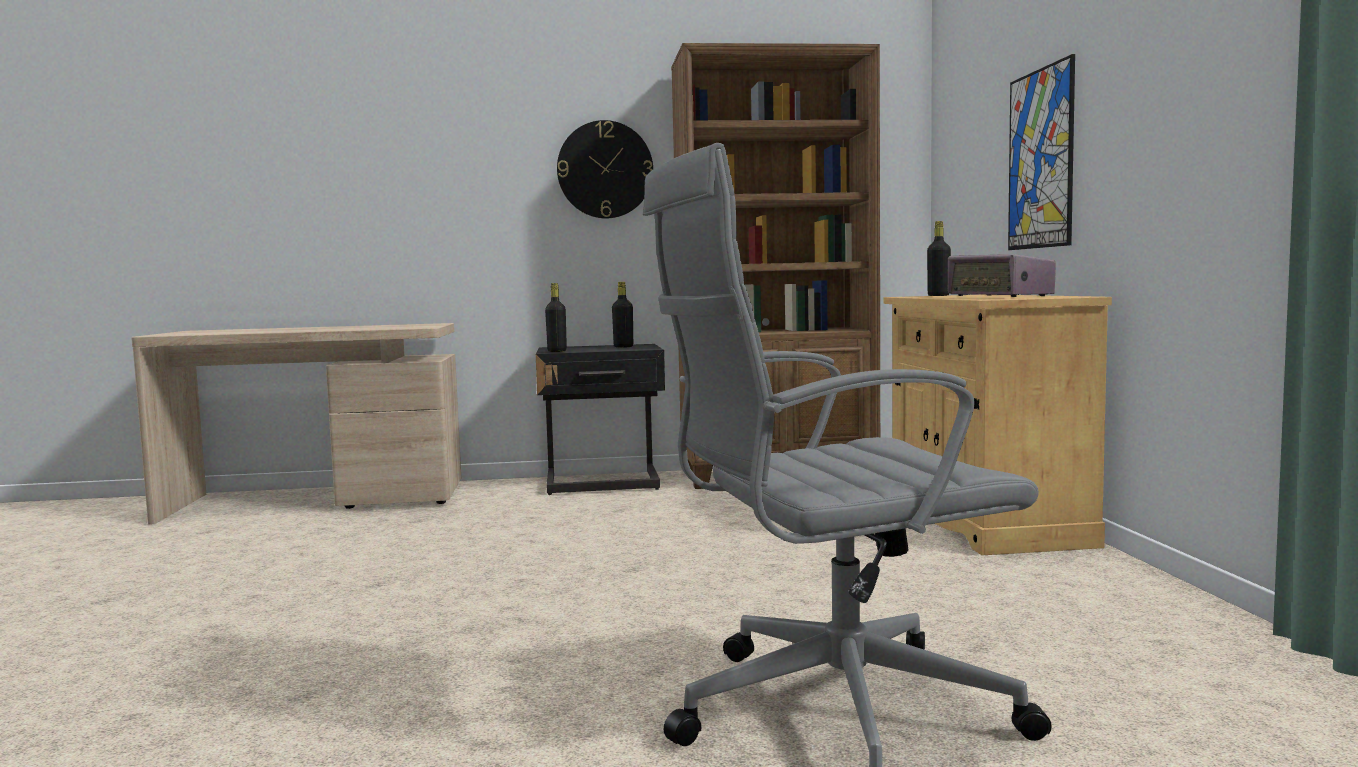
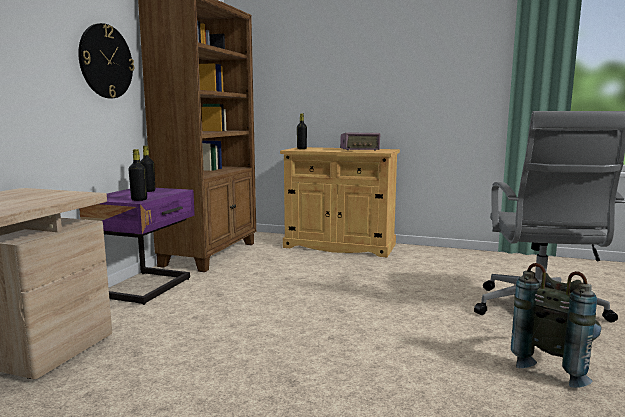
camera: 65 degrees left, 5 degrees up
(522, 738) = (555, 366): none -> grey backpack
(603, 484) = (146, 288): black nightstand -> purple nightstand
(1040, 159) = (340, 89): picture -> none

